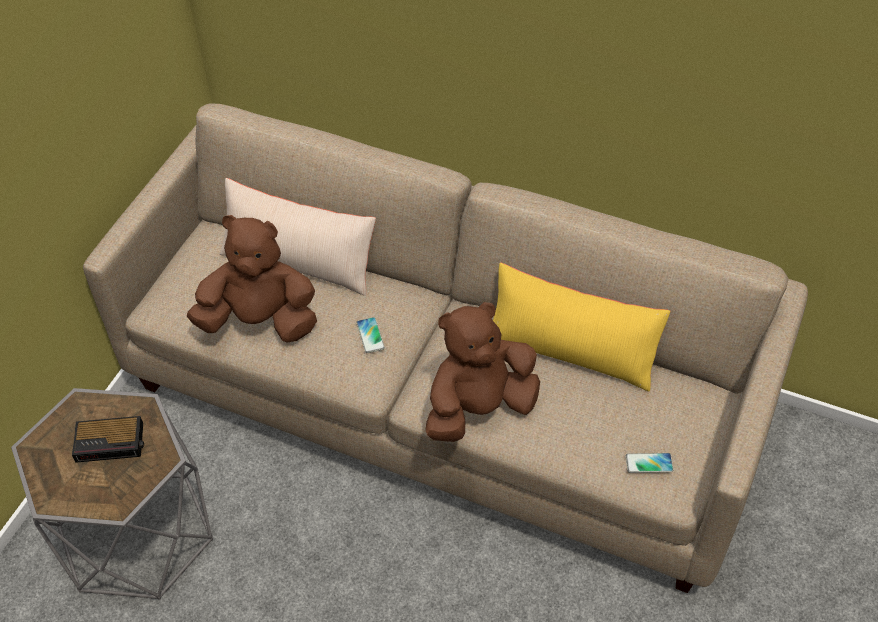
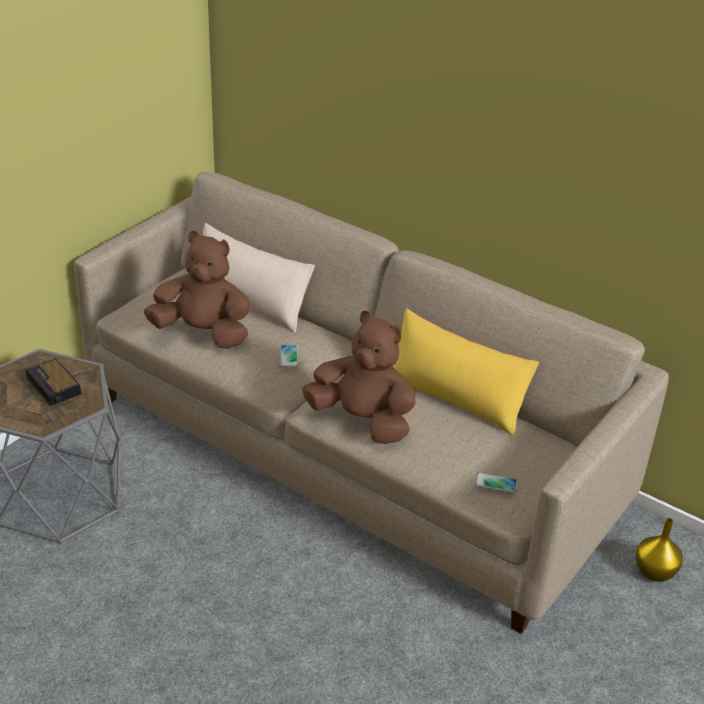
camera: 10 degrees right, 15 degrees down
(111, 442) = (54, 387): alarm clock -> alarm clock turned 45 degrees clockwise
(479, 408) = (362, 420): brown plush toy -> brown plush toy turned 45 degrees clockwise
(803, 481) = (655, 573): none -> yellow vase

